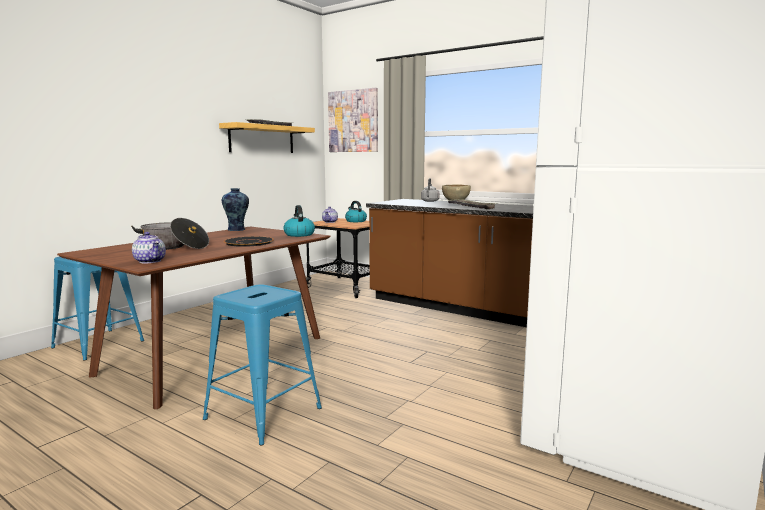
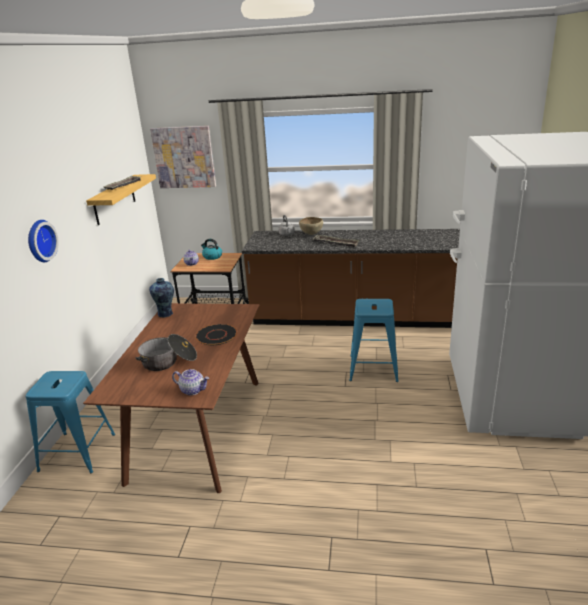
camera: 25 degrees left, 15 degrees up
(138, 131) = (39, 241): none -> wall clock
(263, 413) = (298, 466): blue stool -> blue stool (373, 368)
(299, 234) = (233, 309): kettle -> none

